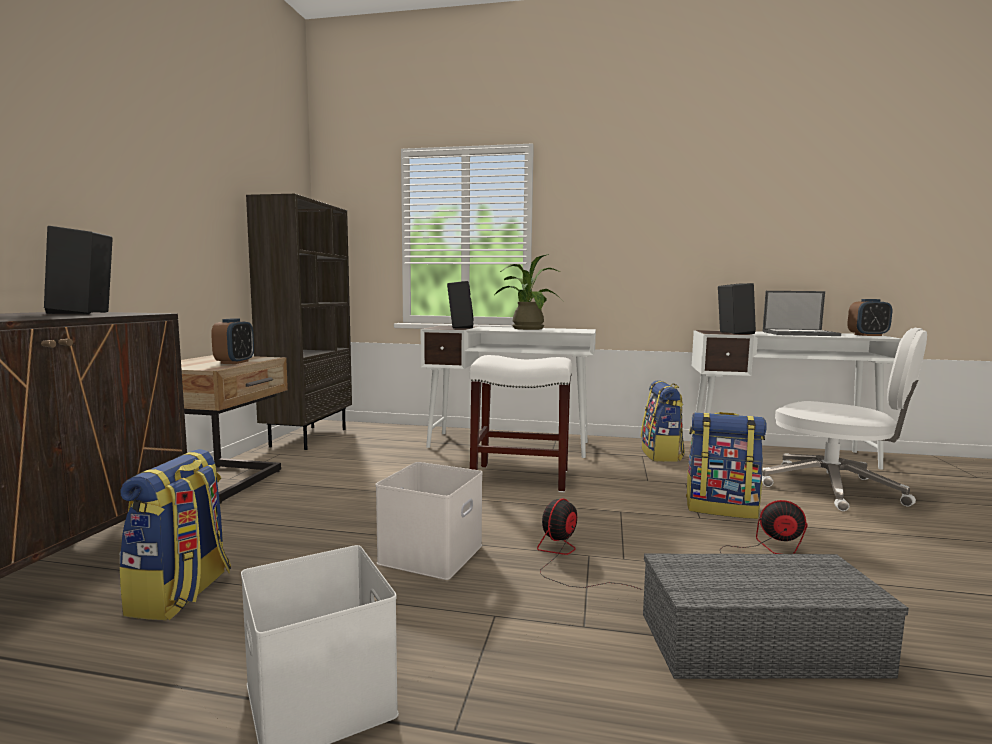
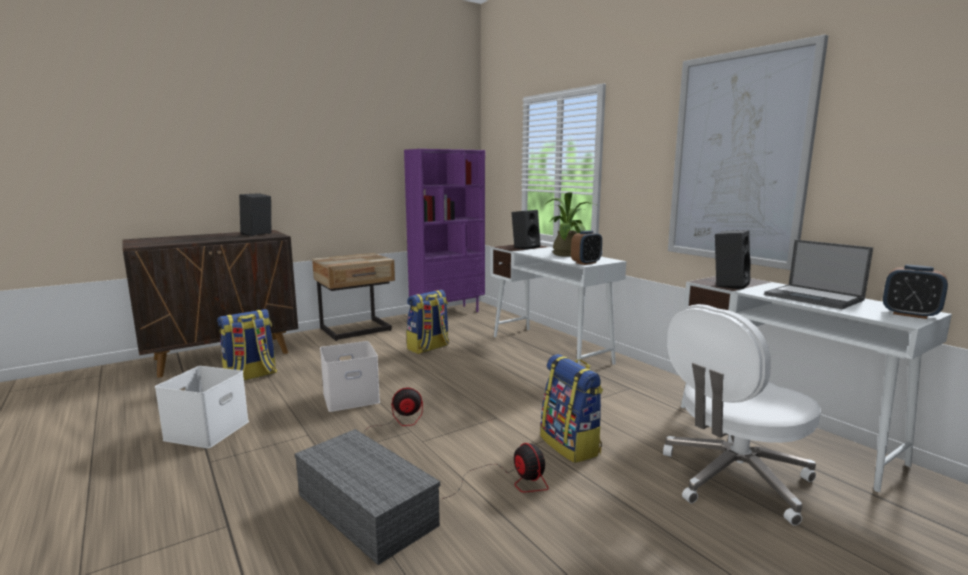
camera: 45 degrees right, 5 degrees up
(234, 362) = (357, 261): alarm clock -> alarm clock (586, 263)
(308, 437) = (447, 312): brown bookcase -> purple bookcase
(519, 478) = (495, 374): white stool -> none
(662, 455) = (649, 393): backpack -> backpack (428, 348)
(697, 225) = (738, 159): none -> picture
(835, 489) = (733, 479): white office chair -> white office chair turned 60 degrees clockwise

